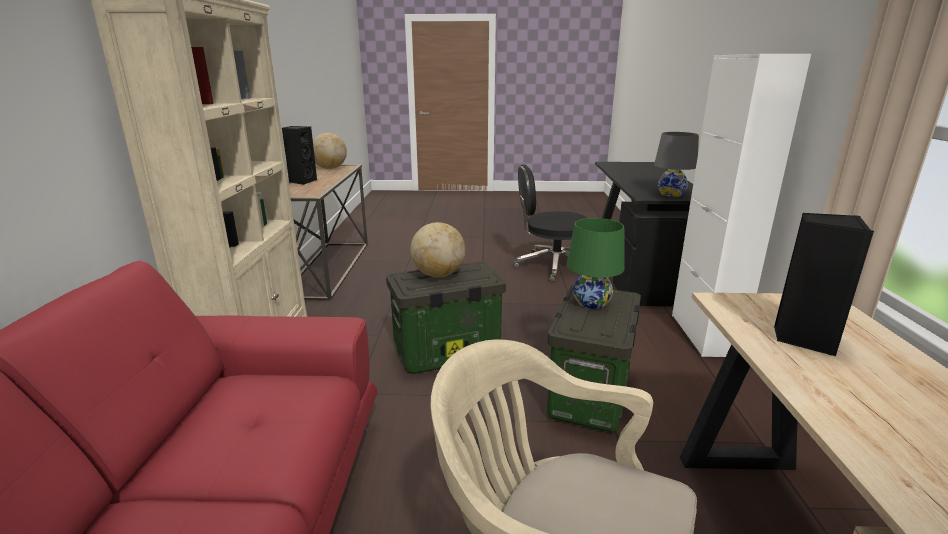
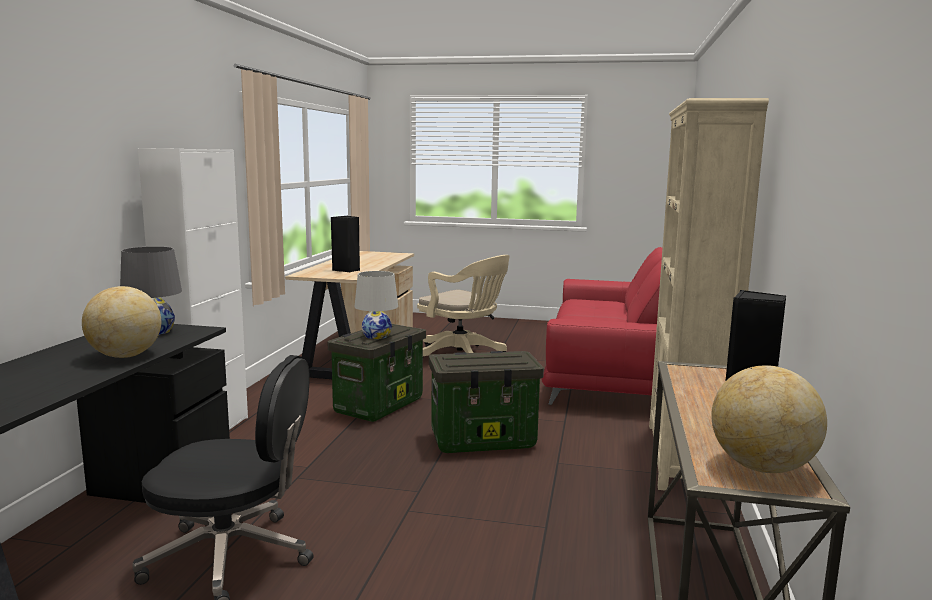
camera: 170 degrees left, 10 degrees down
(438, 275) = (490, 360): globe -> globe (125, 356)
(592, 302) = (376, 336): green table lamp -> white table lamp

